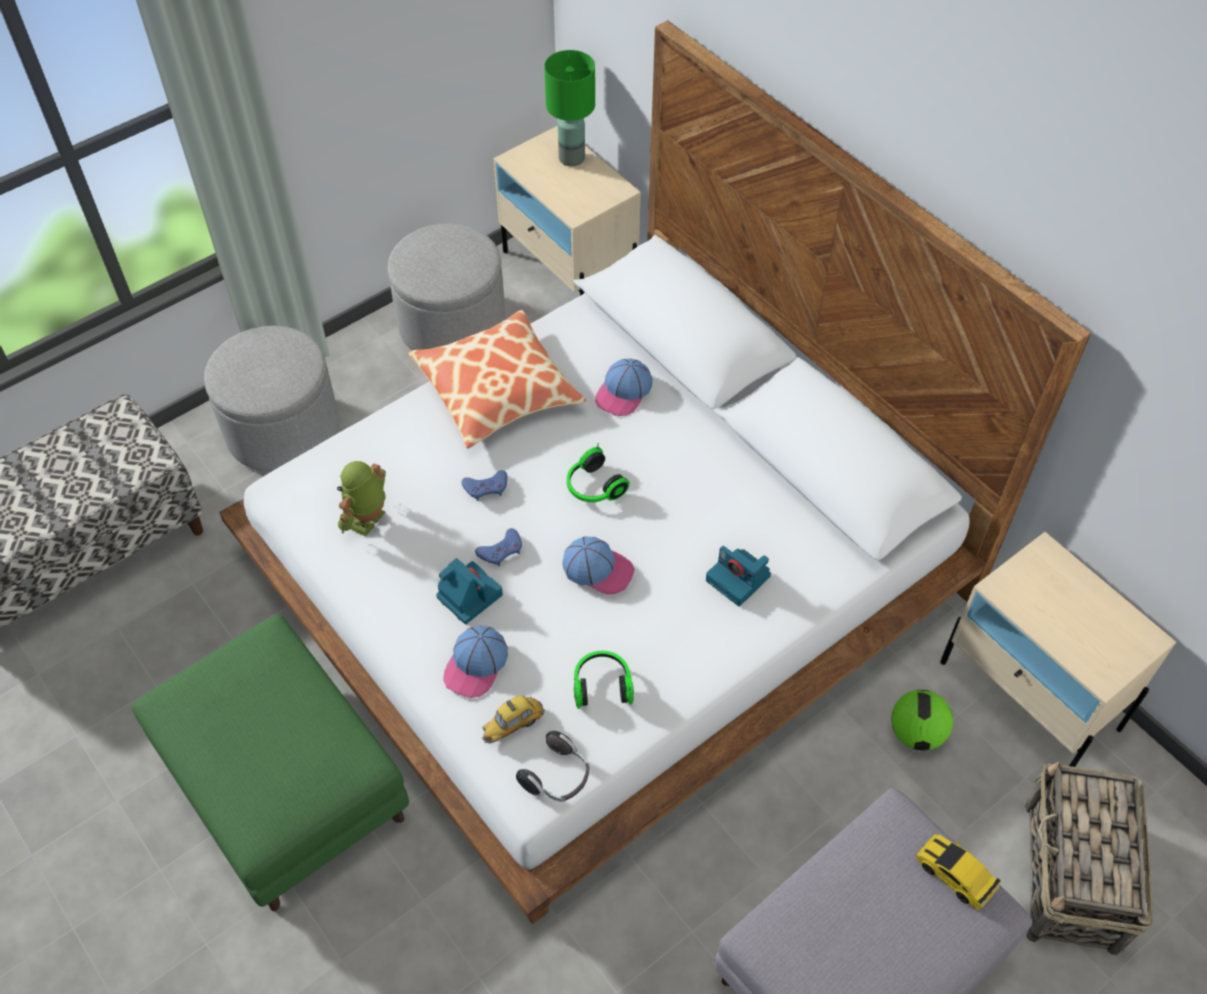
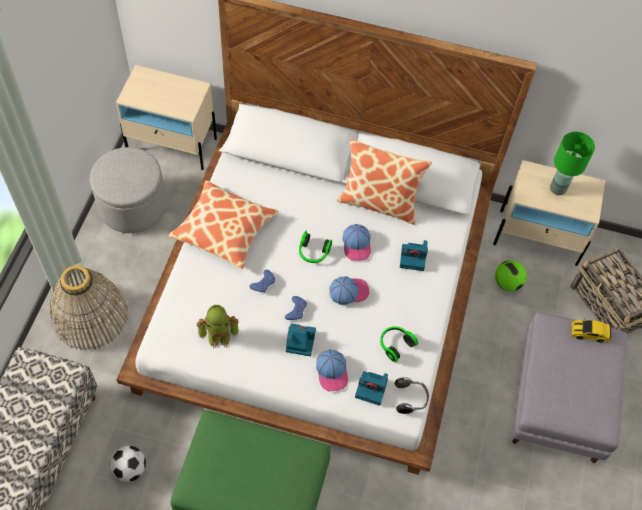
camera: 40 degrees left, 5 degrees up
(164, 649) = (130, 469): none -> football
(283, 429) = (90, 316): grey ottoman -> basket
(368, 520) = (219, 335): toy robot -> toy robot turned 90 degrees counterclockwise
(513, 725) = (372, 388): toy car -> camera
(571, 158) = (158, 81): green table lamp -> green table lamp (557, 188)
(624, 392) = (287, 196): cap -> cap (357, 244)
(755, 473) = (379, 202): none -> pillow

